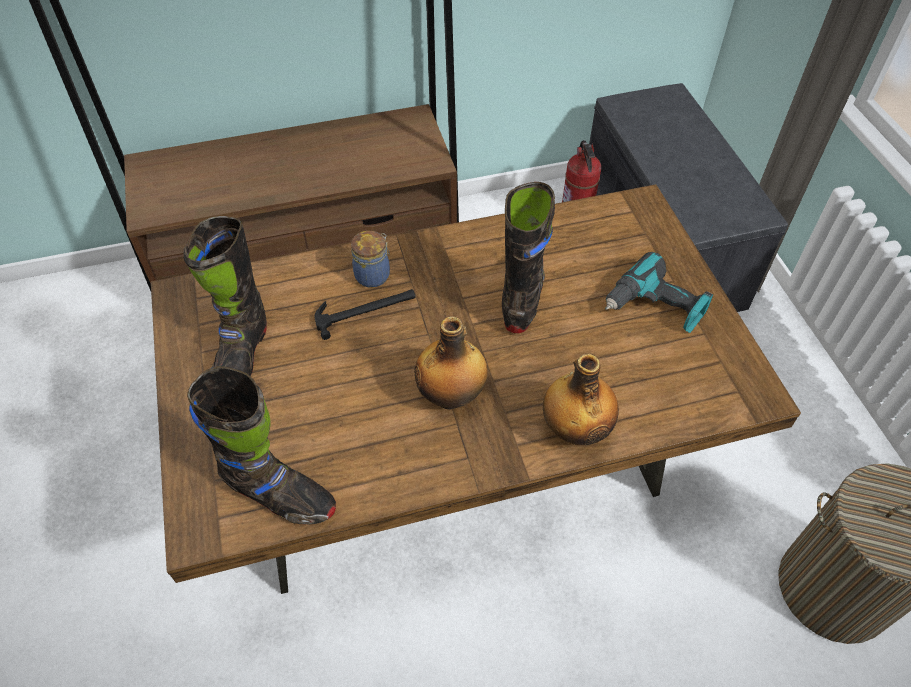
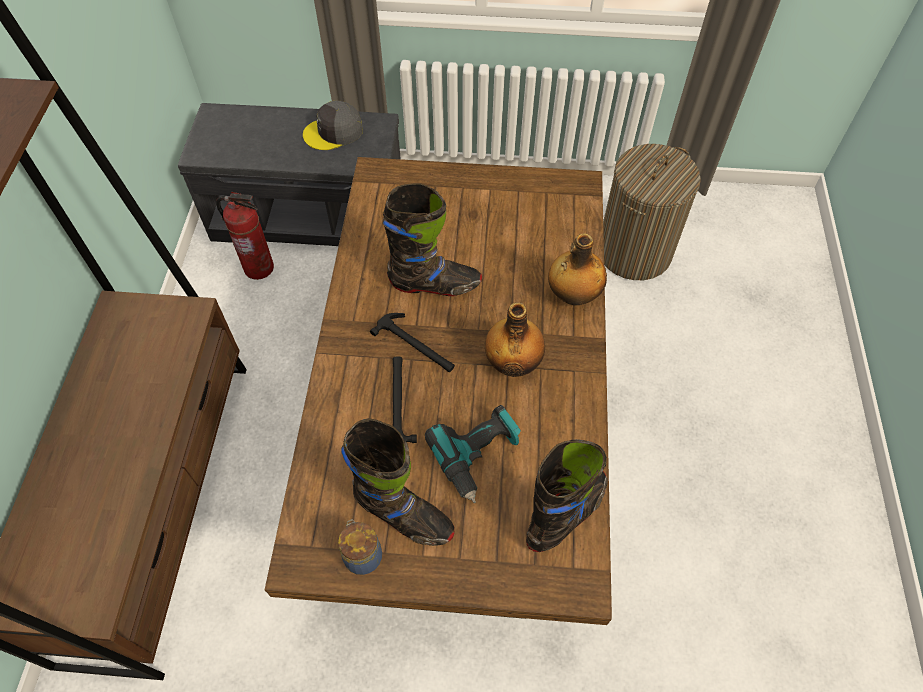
camera: 70 degrees left, 5 degrees up
(373, 275) = (358, 384): jar -> jar (362, 555)
(438, 305) = (416, 345): none -> hammer
(522, 297) = (435, 284): black boot -> black boot turned 150 degrees clockwise
(655, 307) = (483, 207): power drill -> power drill (478, 455)
(718, 183) = (334, 132): none -> grey cap

